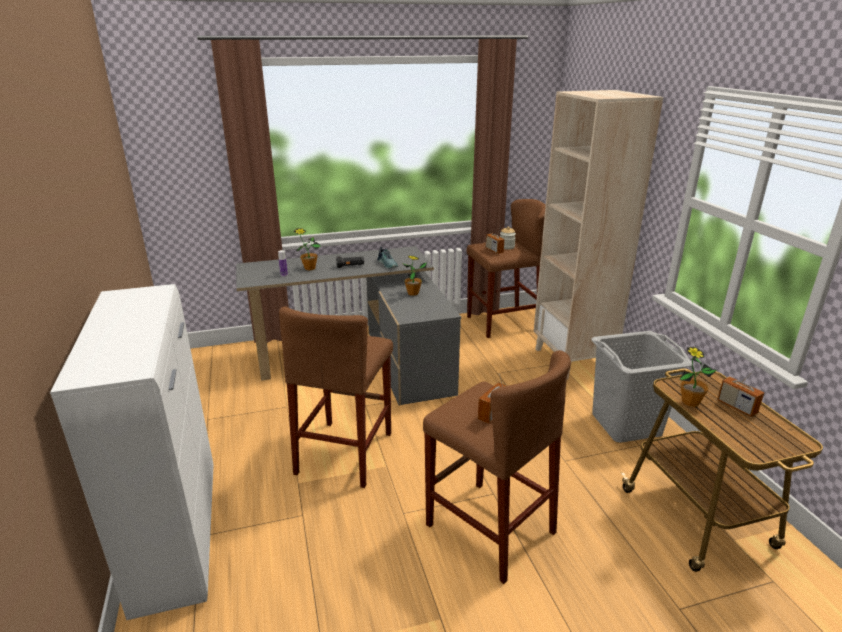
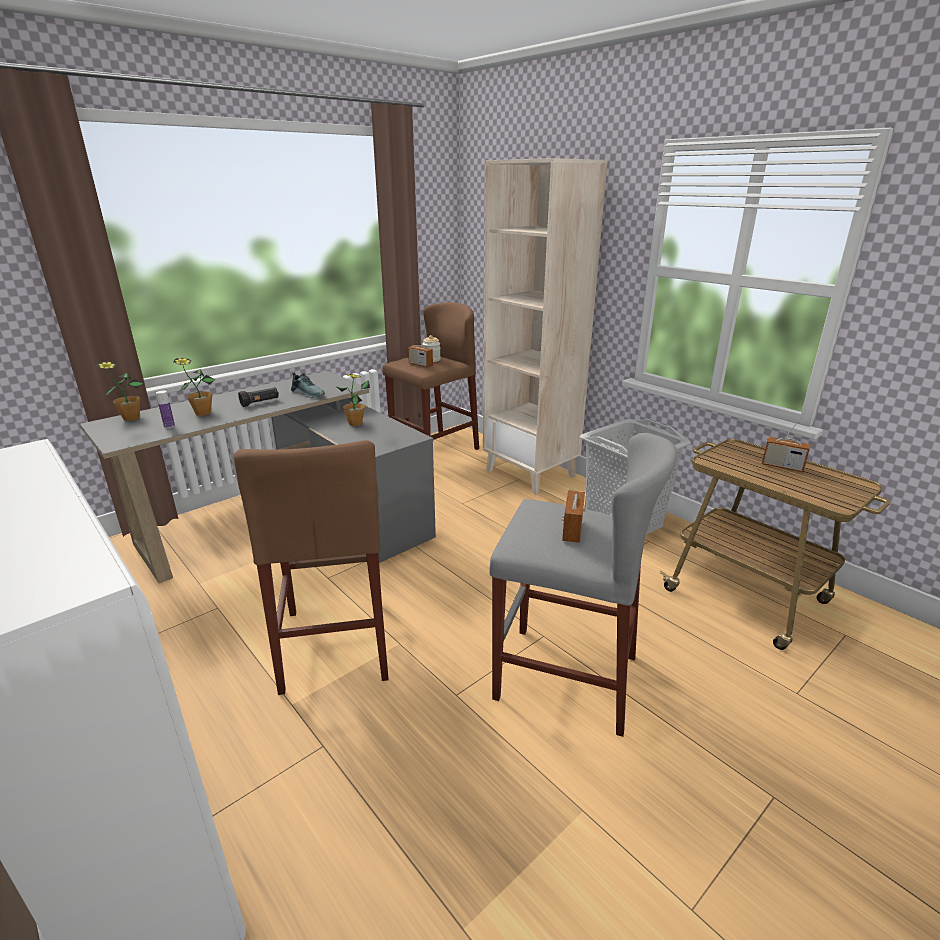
camera: 25 degrees left, 0 degrees up
(490, 528) = (566, 677): brown stool -> grey stool
(690, 402) = (743, 471): potted plant -> potted plant (131, 418)

